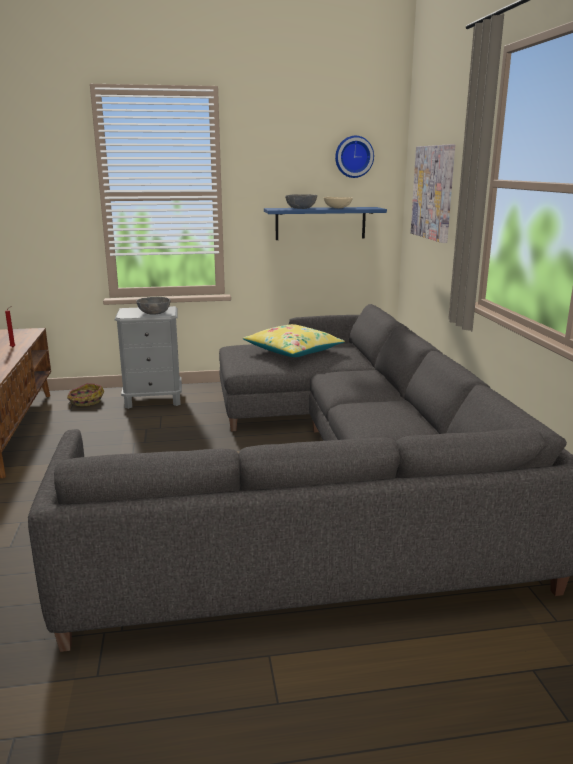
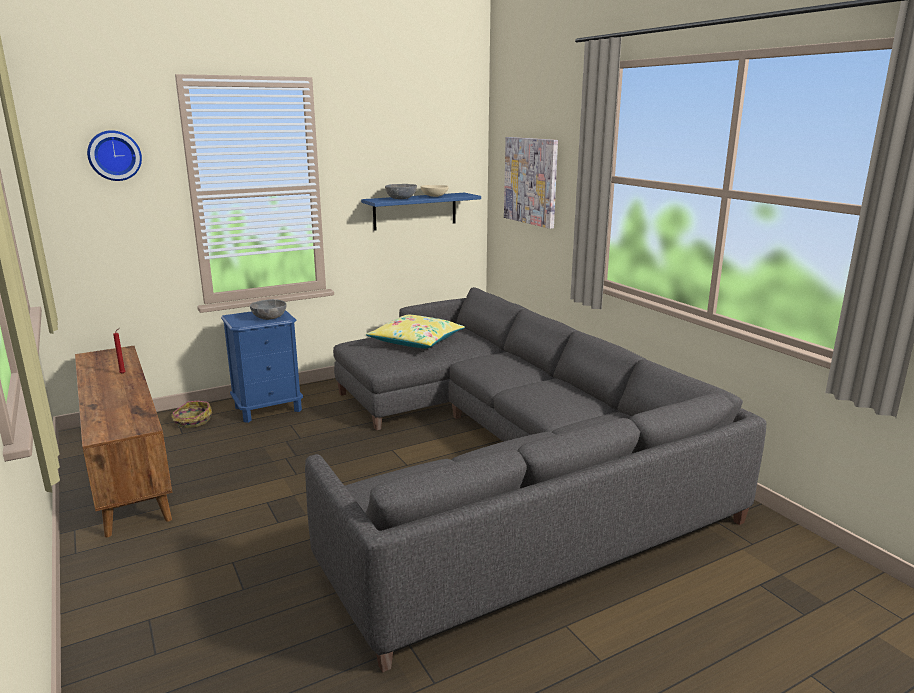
camera: 20 degrees left, 0 degrees up
(153, 399) = (268, 409): grey nightstand -> blue nightstand
(353, 157) = (442, 145): wall clock -> wall clock (114, 155)

